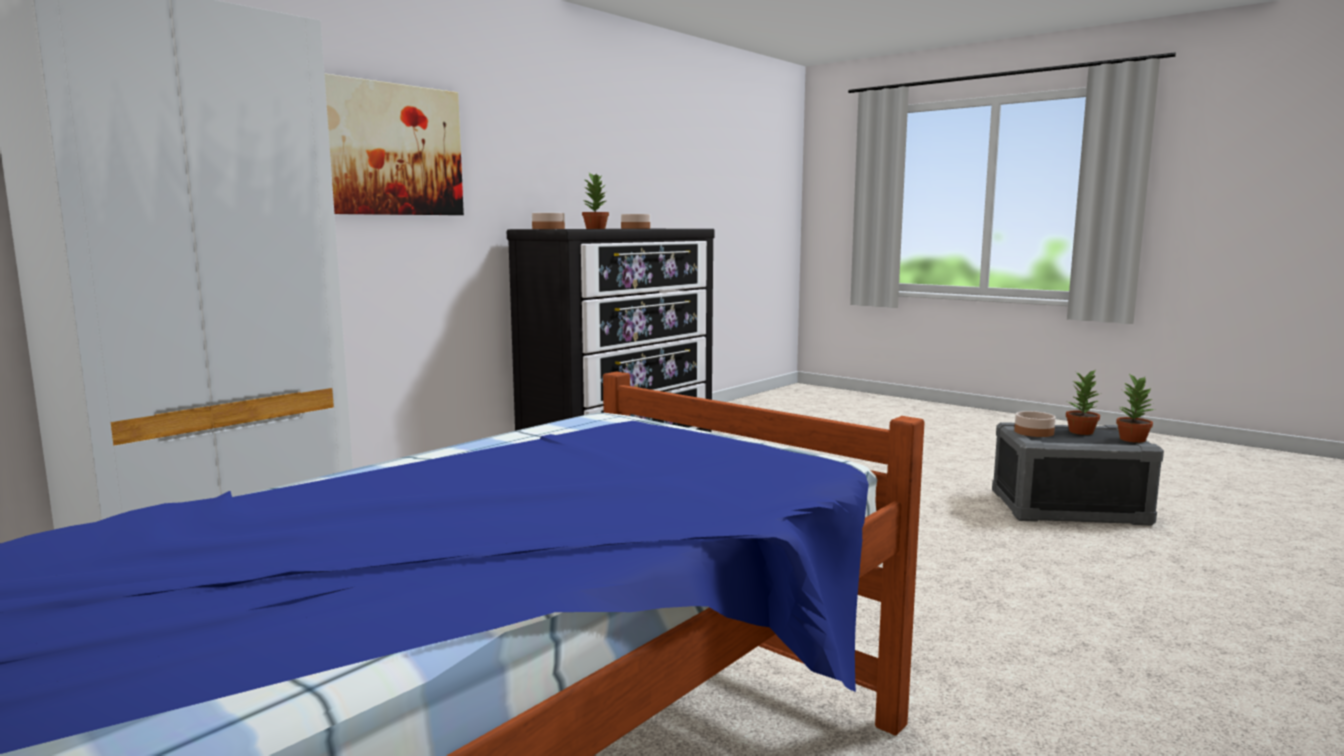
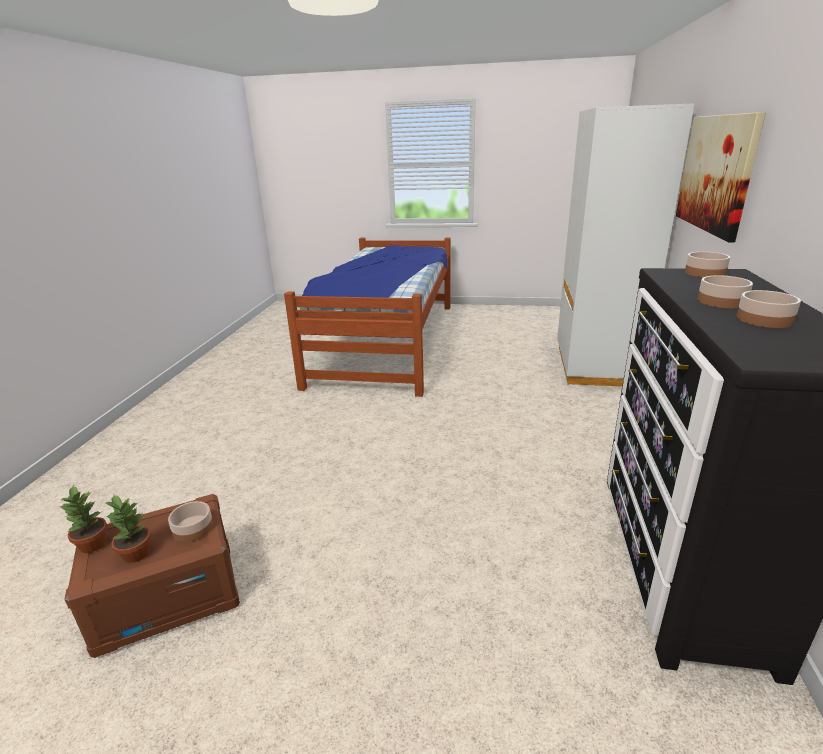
camera: 150 degrees right, 15 degrees up
(595, 228) = (683, 284): potted plant -> none
(619, 228) = (721, 302): none -> bowl
(1068, 508) = (169, 596): grey storage box -> brown storage box

